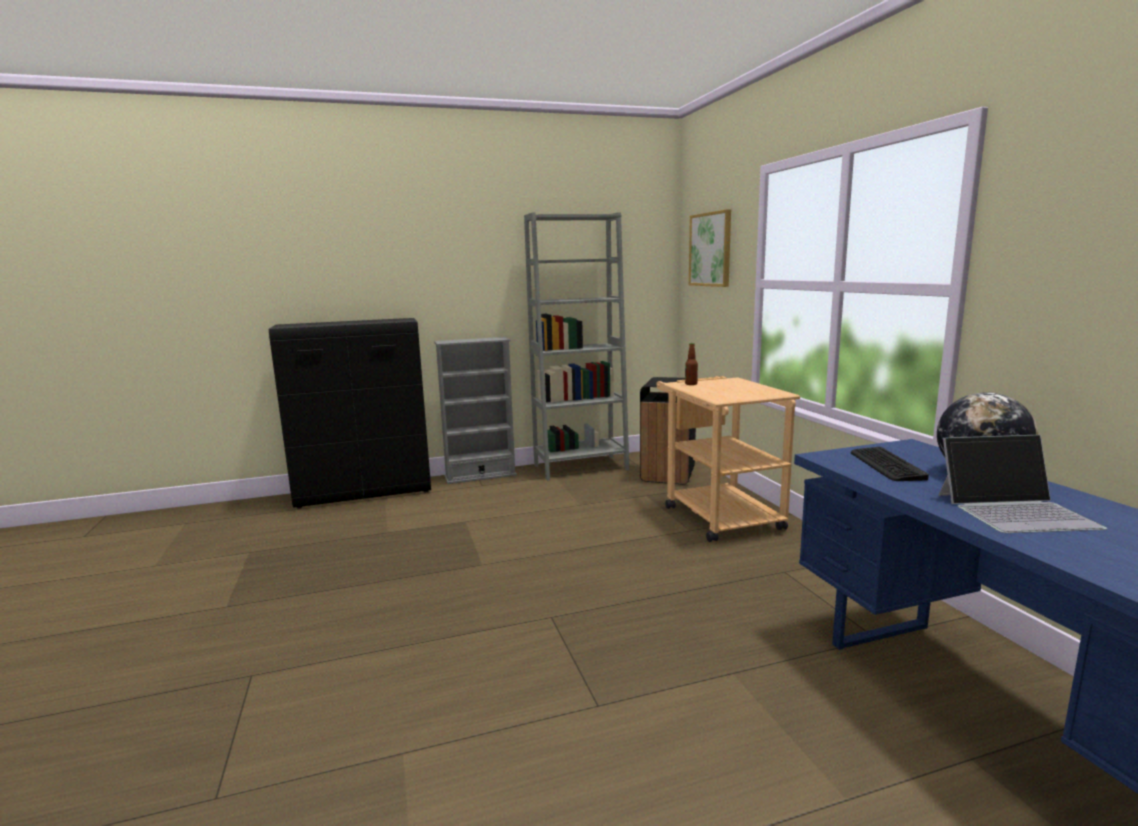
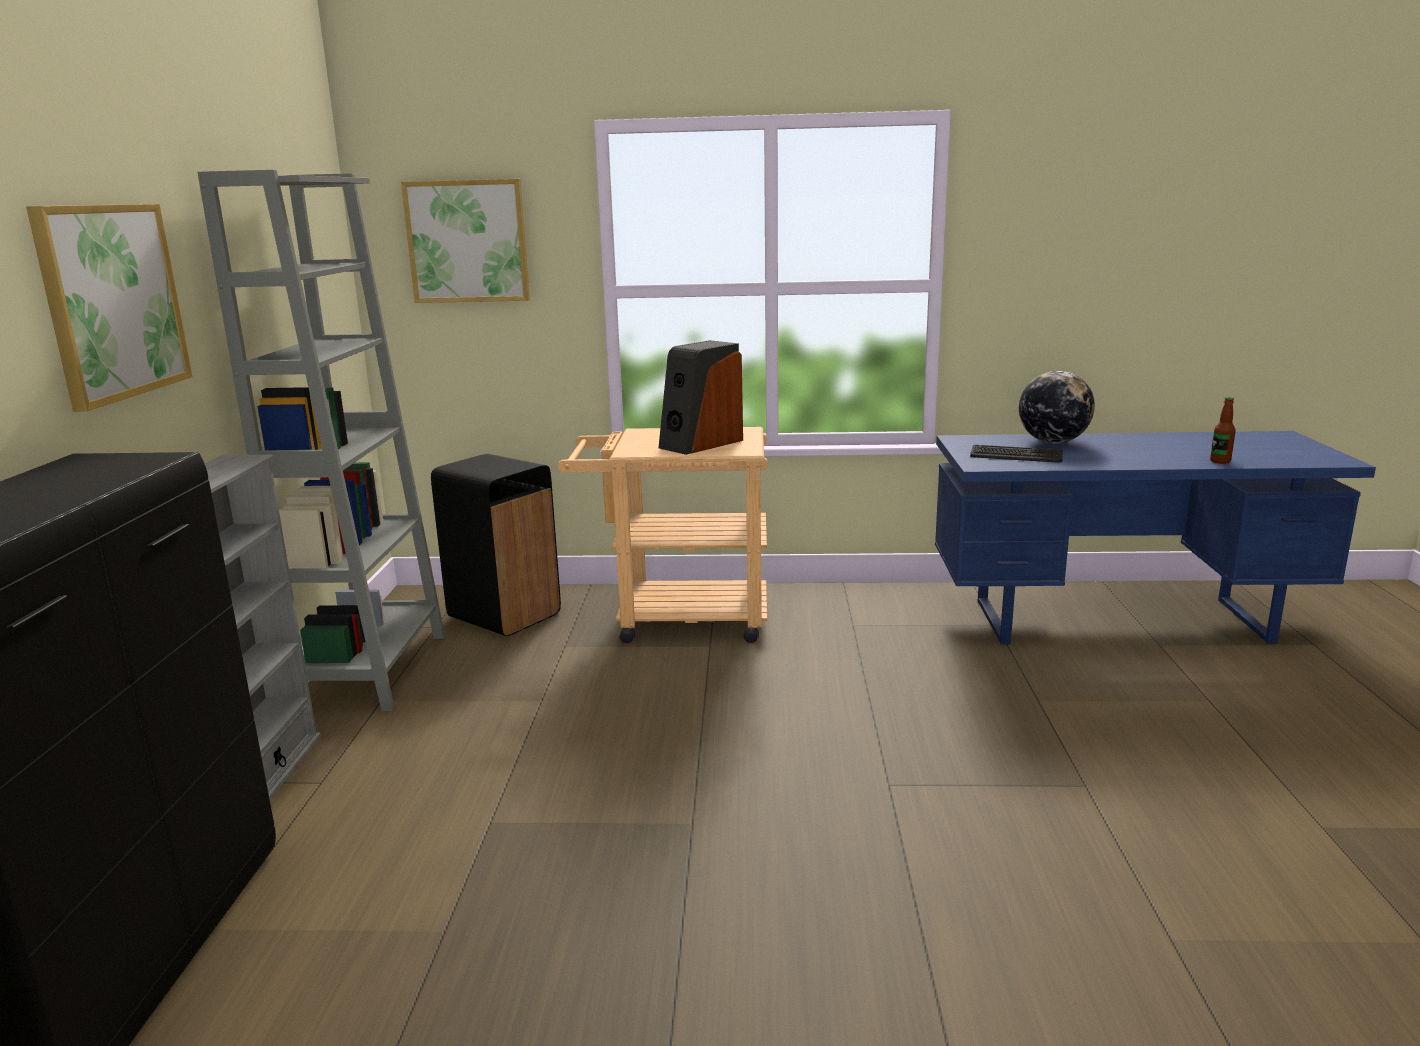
camera: 70 degrees left, 5 degrees up
(457, 266) = (112, 301): none -> picture
(691, 384) = (636, 448): bottle -> bottle (1220, 461)
(723, 390) = (700, 443): none -> speaker
(1016, 510) = (1137, 452): laptop -> none

